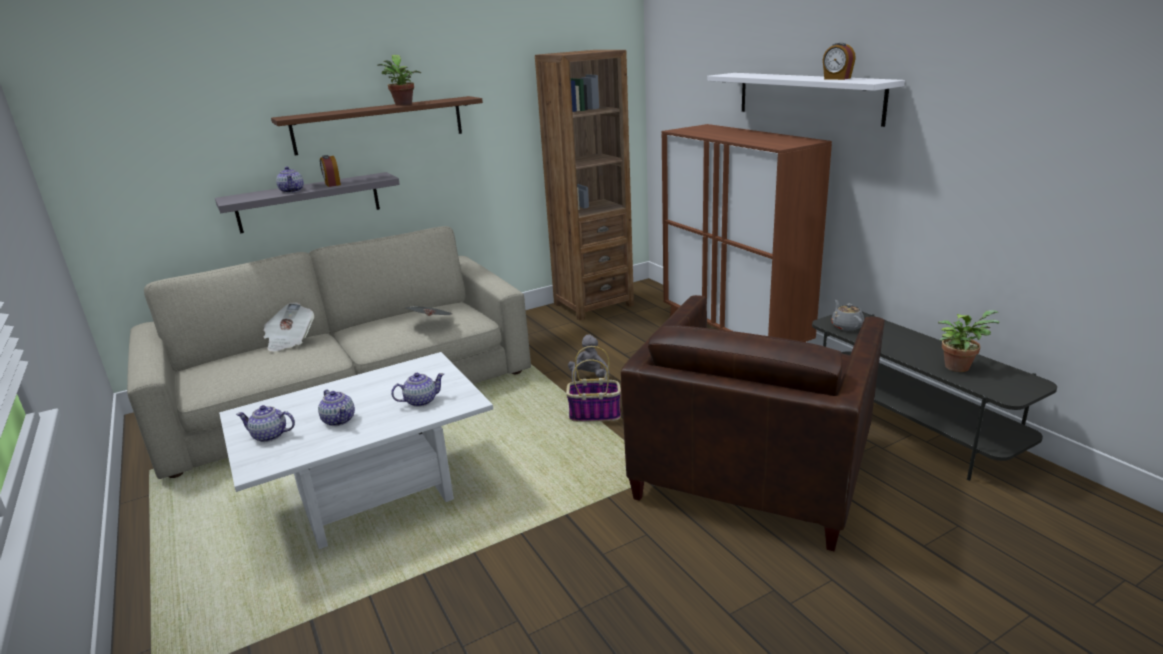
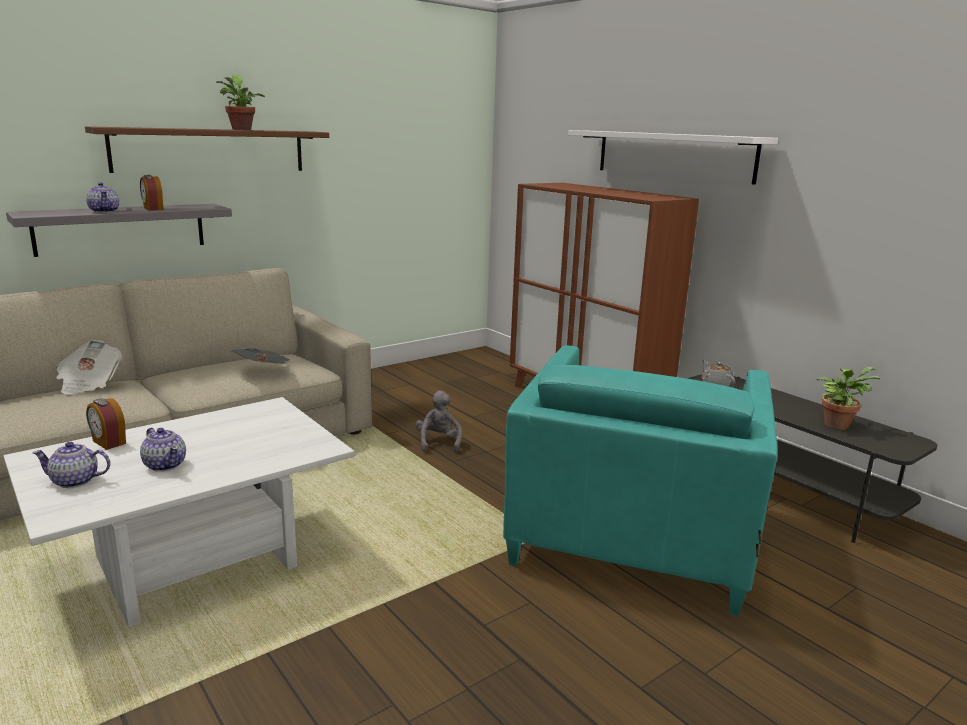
camera: 10 degrees left, 5 degrees down
(420, 401) = (266, 446): teapot -> none
(593, 305) = (430, 368): brown bookcase -> none
(595, 414) = (451, 476): basket -> none
(752, 468) = (632, 531): brown armchair -> turquoise armchair
(837, 78) = (708, 134): alarm clock -> alarm clock (108, 442)

